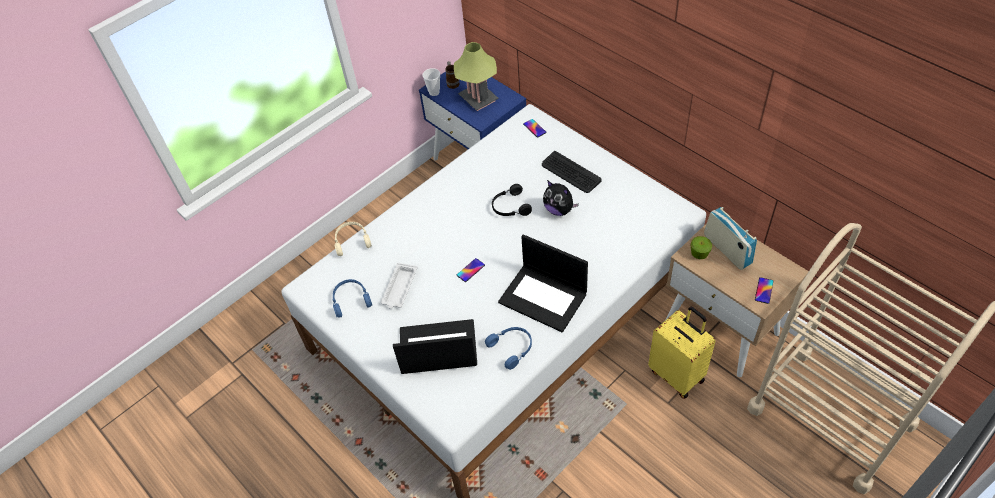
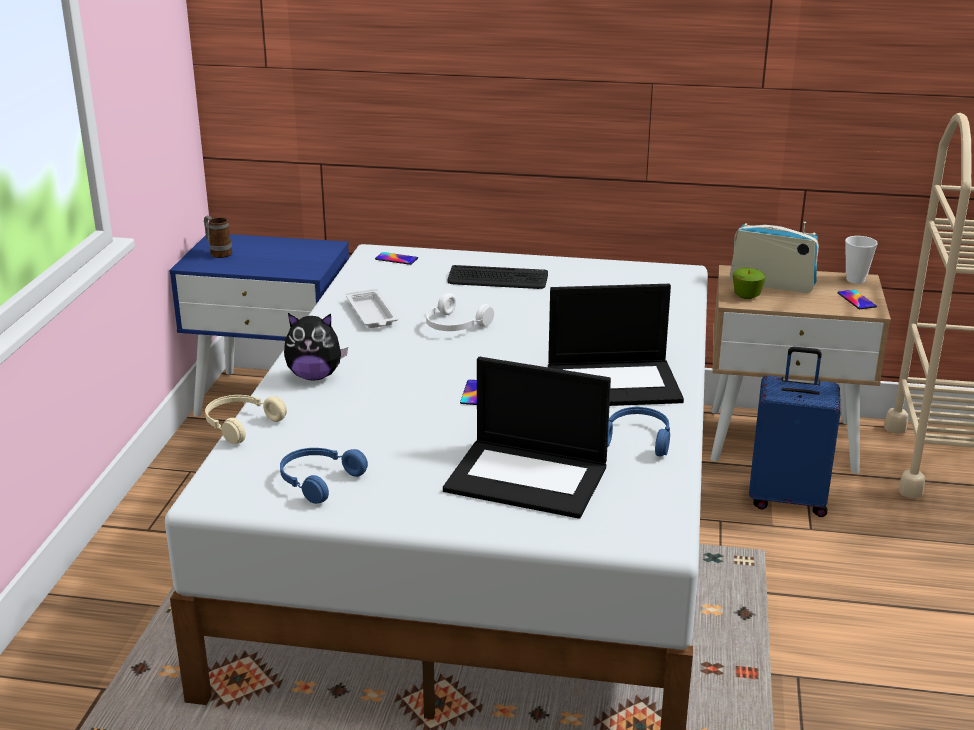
camera: 40 degrees left, 25 degrees down
(399, 288) = (386, 443): white tray -> white tray (372, 314)
(434, 92) = (199, 266): cup -> cup (855, 280)
(437, 348) = (528, 478): laptop -> laptop turned 120 degrees counterclockwise
(478, 99) = (277, 256): table lamp -> none
(510, 207) = (454, 326): black headphones -> white headphones
(559, 210) = (526, 310): plush toy -> plush toy (315, 376)
(677, 374) = (787, 499): yellow suitcase -> blue suitcase

